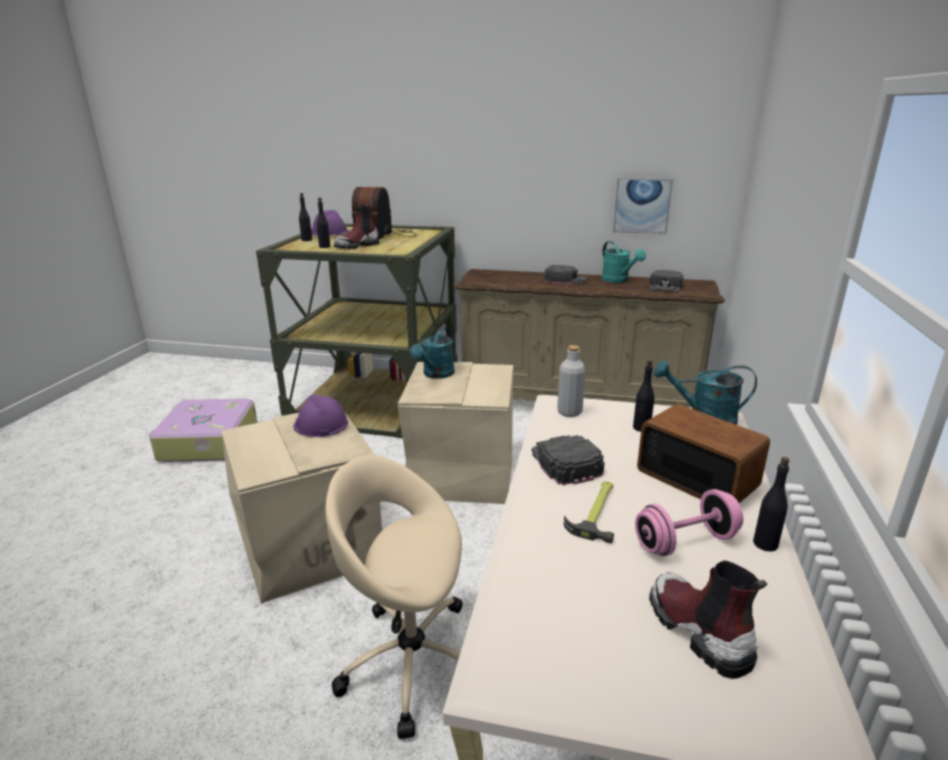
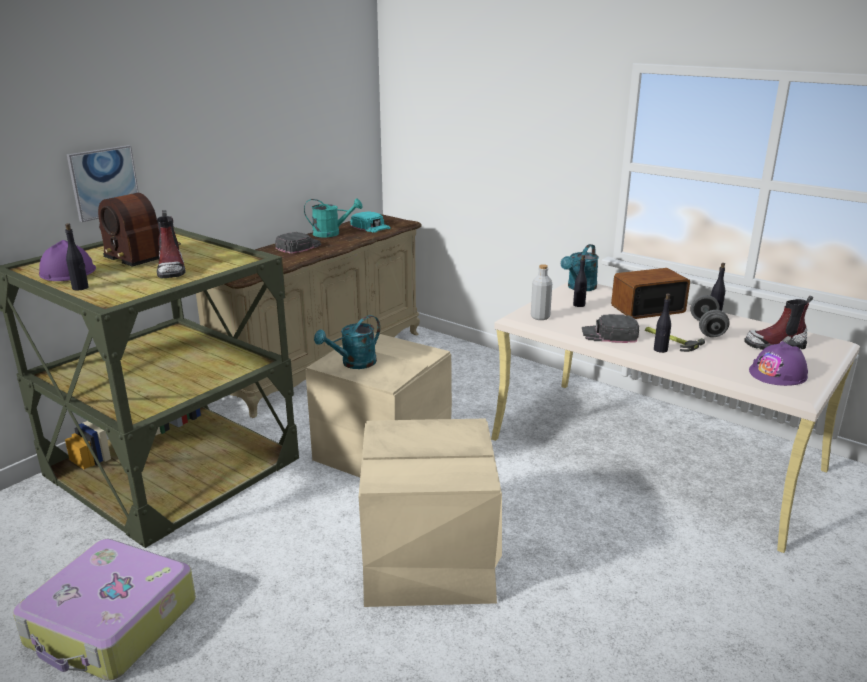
camera: 65 degrees left, 0 degrees up
(320, 424) = (407, 433): purple hard hat -> purple hard hat (778, 374)
(324, 247) = (144, 283): black bottle -> black bottle (660, 350)
(409, 661) = (605, 531): beige office chair -> none
(436, 374) = (353, 364): turquoise watering can -> turquoise watering can turned 90 degrees clockwise
(642, 205) = (321, 160): picture -> picture (104, 182)
(665, 286) = (371, 226): black cap -> turquoise cap
(685, 542) = (707, 328): pink dumbbell -> grey dumbbell

